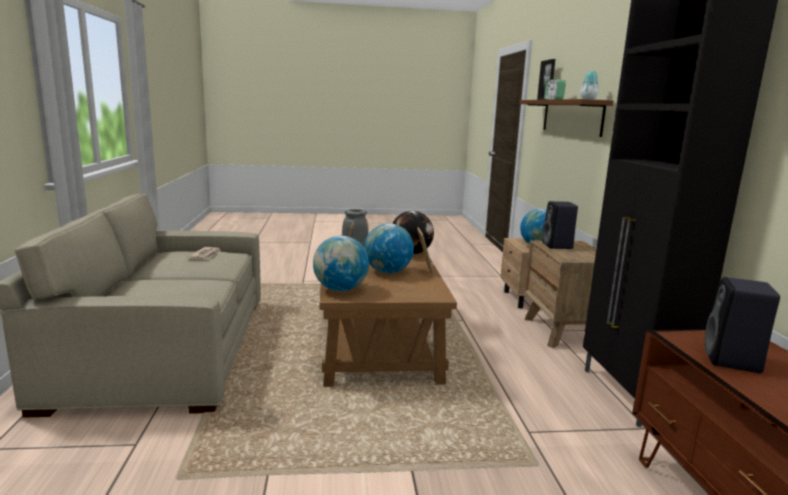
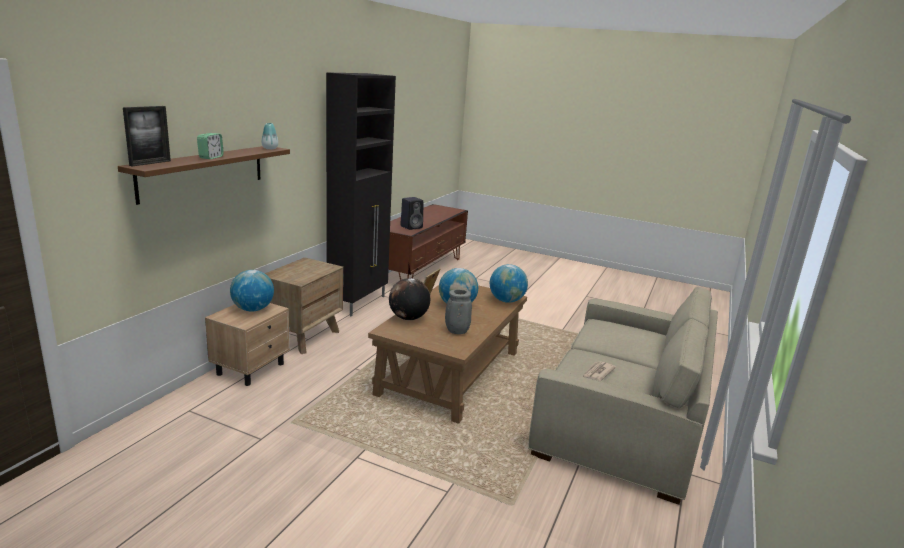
camera: 150 degrees left, 5 degrees up
(558, 246) = (299, 276): black speaker -> none

